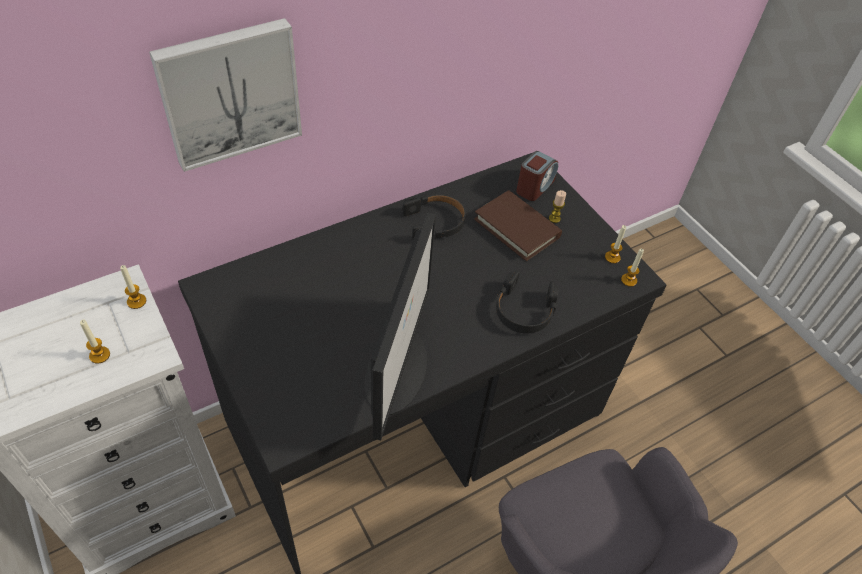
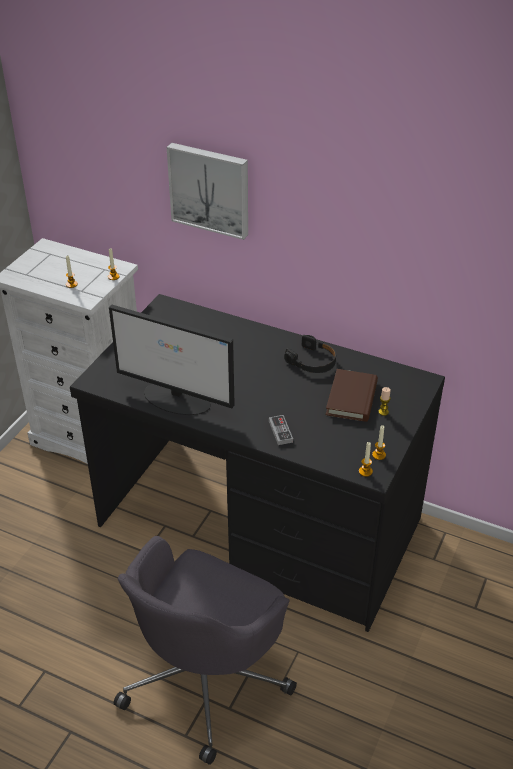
camera: 60 degrees right, 10 degrees down
(397, 370) = (178, 399): monitor -> monitor turned 45 degrees clockwise
(524, 310) = (280, 431): black headphones -> game controller
(534, 186) = (404, 390): alarm clock -> none

